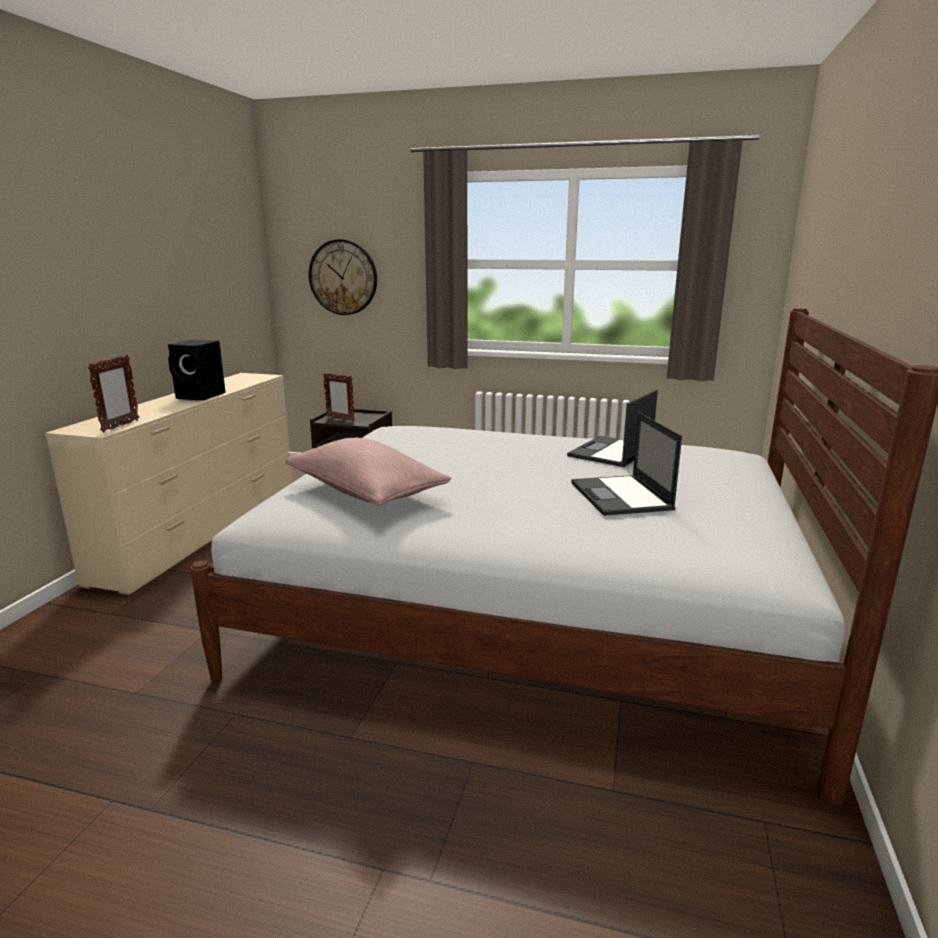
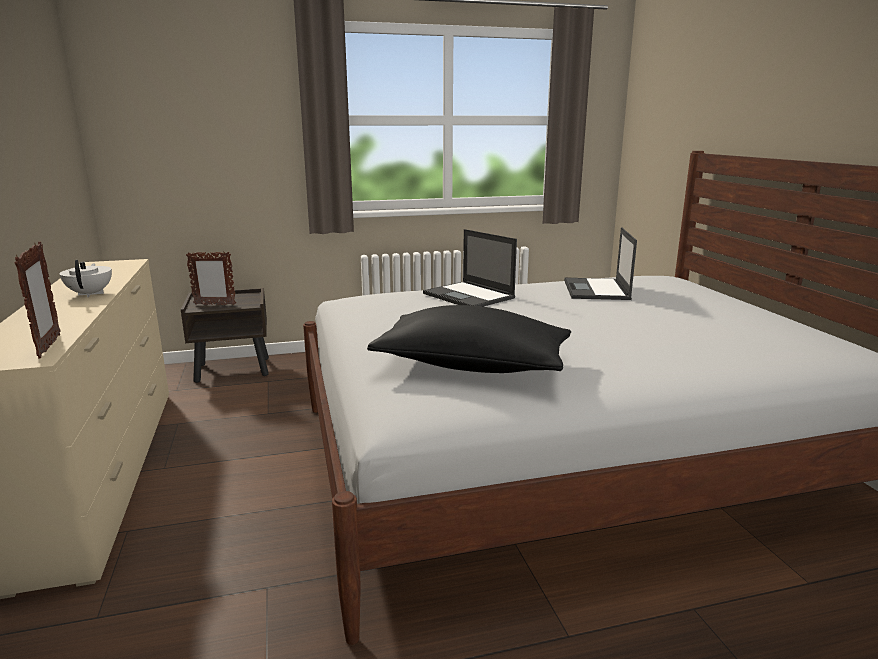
camera: 30 degrees left, 0 degrees up
(202, 396) = (91, 294): black speaker -> white teapot
(343, 277) = (190, 138): wall clock -> none
(366, 493) = (472, 366): pink pillow -> black pillow
(621, 496) = (680, 323): laptop -> laptop (469, 296)

